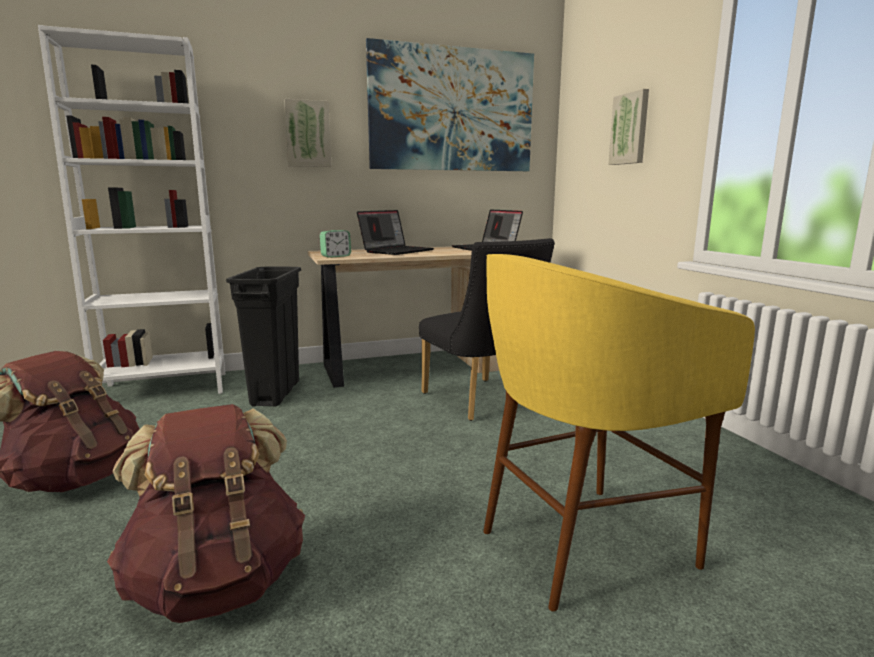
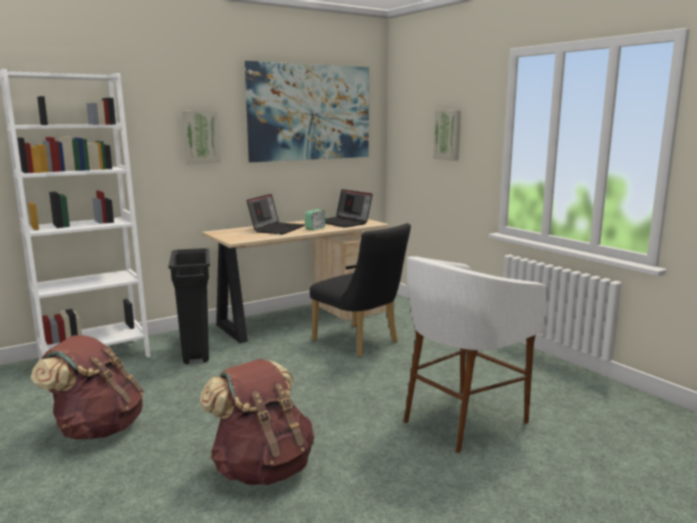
camera: 15 degrees left, 0 degrees up
(336, 256) = (237, 238): alarm clock -> alarm clock (315, 229)
(583, 545) = (462, 421): yellow stool -> white stool

